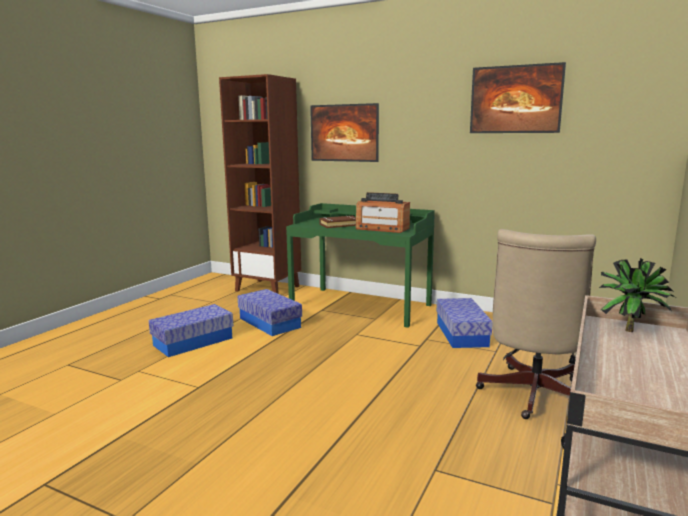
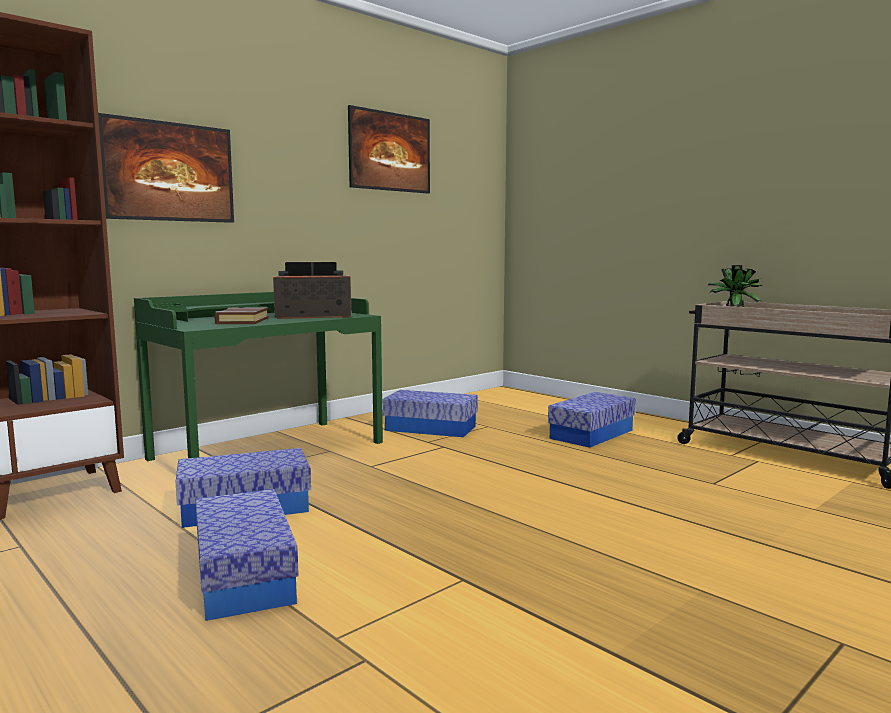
camera: 70 degrees left, 5 degrees down
(382, 229) = (312, 316): radio -> radio turned 150 degrees counterclockwise
(532, 396) = (591, 434): beige office chair -> storage box

